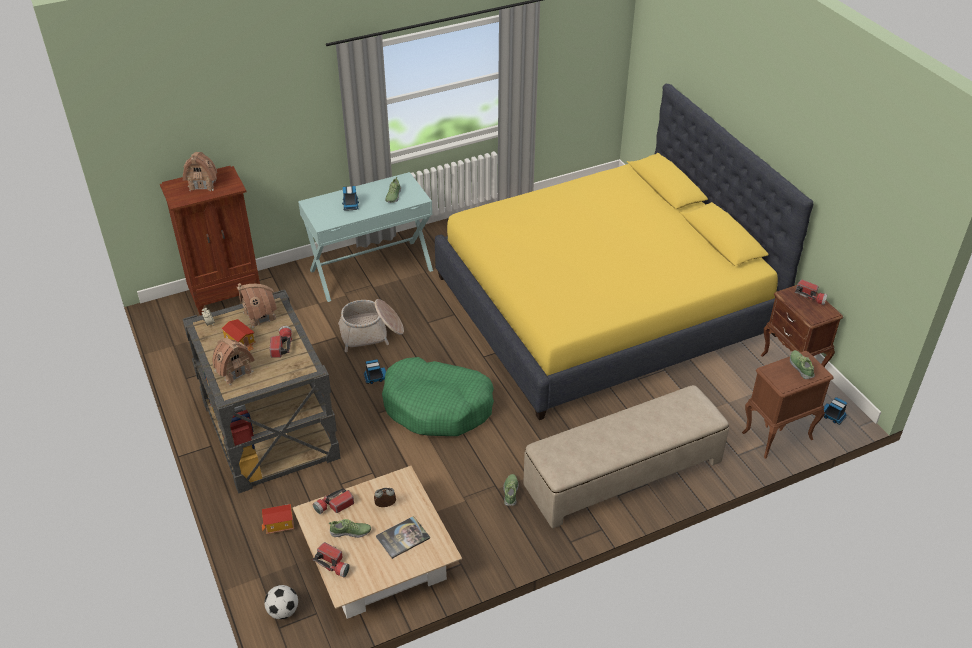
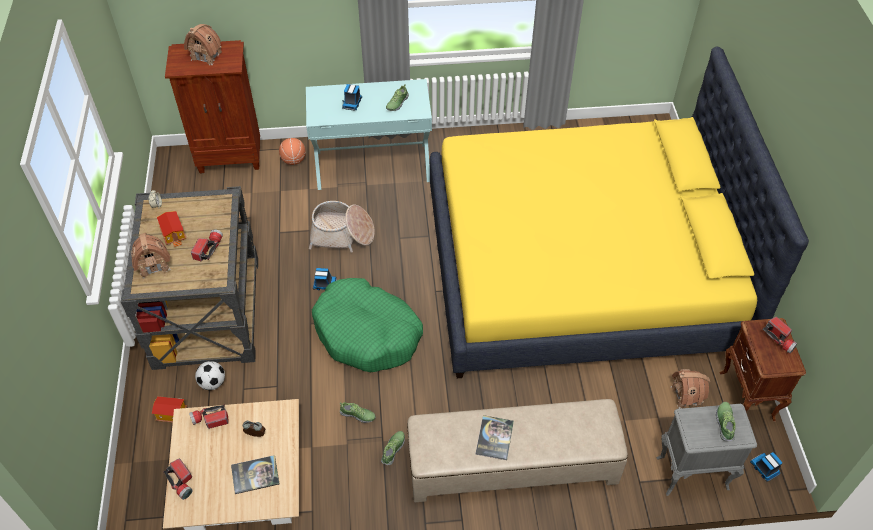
camera: 20 degrees right, 10 degrees up
(260, 316) = (204, 209): toy house -> toy house (686, 395)
(283, 611) = (136, 504): football -> football (212, 383)
(291, 283) = (293, 160): none -> basketball
(350, 532) = (212, 453): shoe -> shoe (358, 415)
(611, 440) = (494, 438): none -> book
(777, 436) = (692, 473): brown nightstand -> grey nightstand

